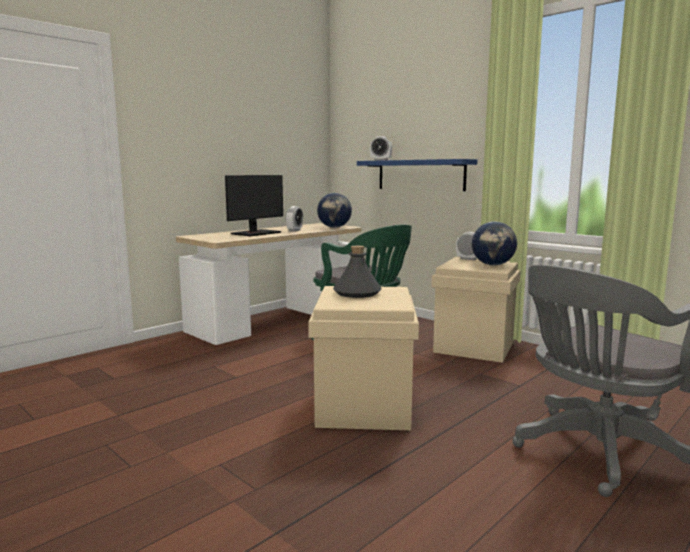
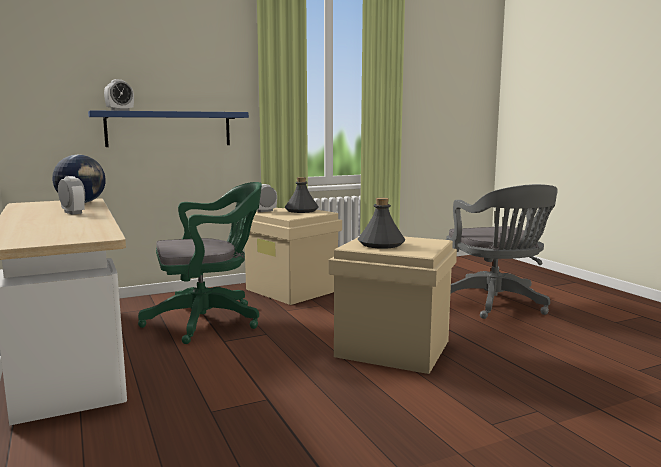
camera: 70 degrees left, 0 degrees up
(255, 233) = (60, 223): monitor -> none
(492, 265) = (301, 210): globe -> grey bottle

